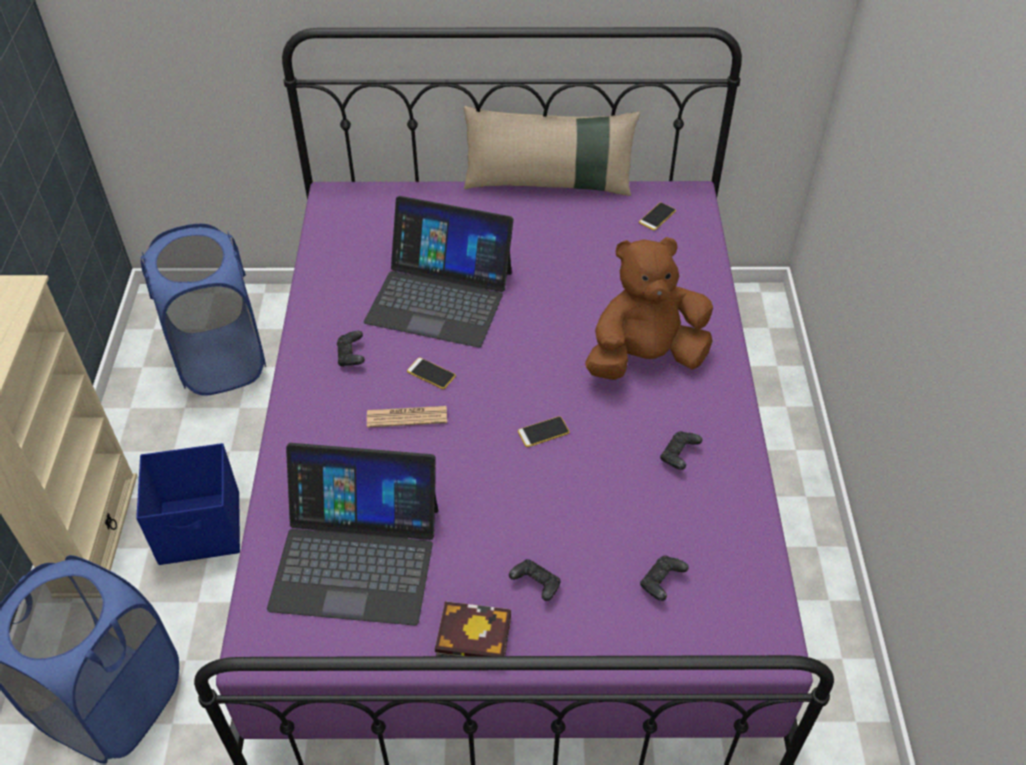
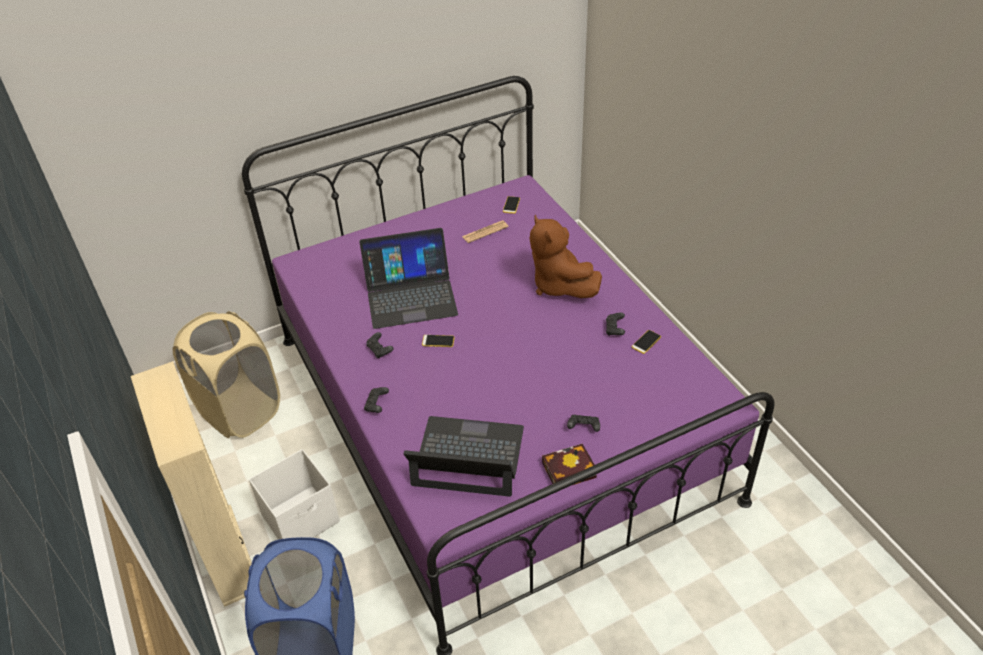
camera: 25 degrees left, 5 degrees down
(201, 529) = (302, 519): blue storage box -> white storage box
(221, 360) = (240, 411): blue laundry basket -> beige laundry basket
(356, 556) = (468, 457): laptop -> laptop turned 150 degrees counterclockwise
(407, 417) = (441, 370): newspaper -> newspaper (485, 232)
(543, 432) = (529, 347): phone -> phone (646, 342)
(549, 184) = (431, 208): beige pillow -> none
(644, 358) = (559, 285): brown plush toy -> brown plush toy turned 75 degrees counterclockwise
(661, 583) = (651, 397): black game controller -> black game controller (376, 405)

